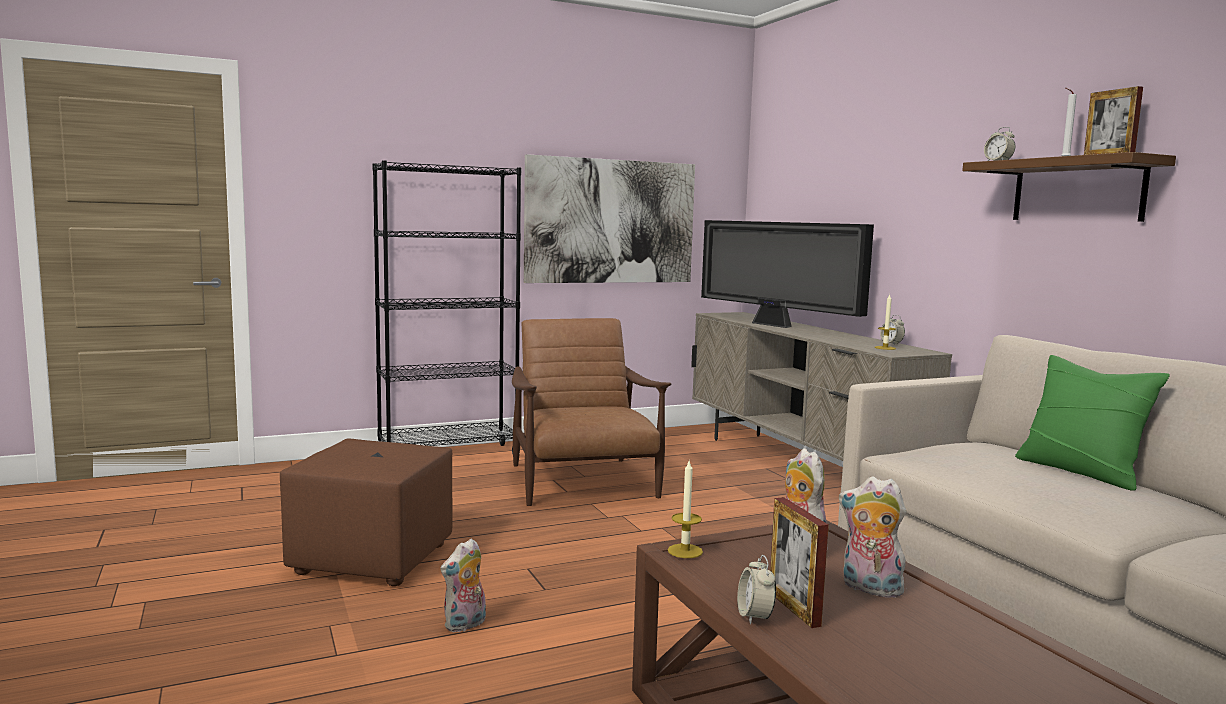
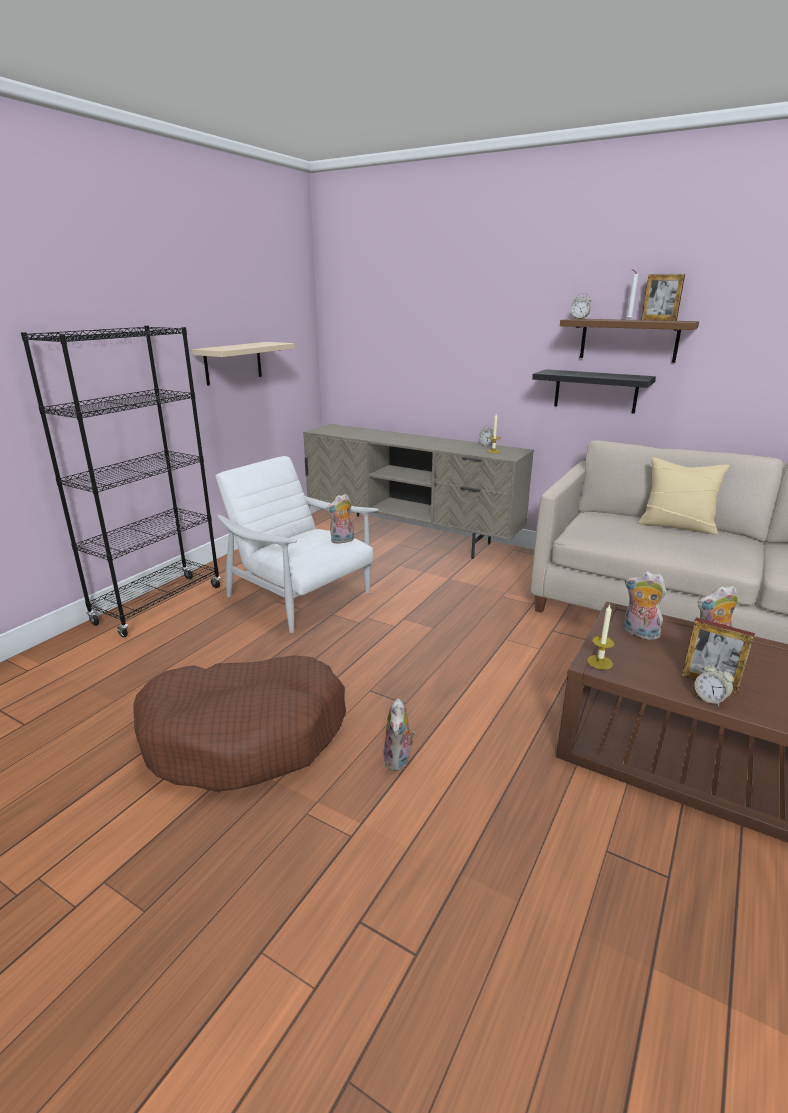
camera: 35 degrees left, 15 degrees up
(370, 559) = (245, 735): brown ottoman -> brown dog bed
(582, 483) = (301, 596): brown armchair -> white armchair
(610, 221) = (233, 363): picture -> beige shelf
(625, 416) = (342, 541): none -> plush toy
(775, 325) = (384, 437): television -> none
(1035, 268) = (595, 391): none -> black shelf
(1080, 471) = (676, 526): green pillow -> beige pillow

